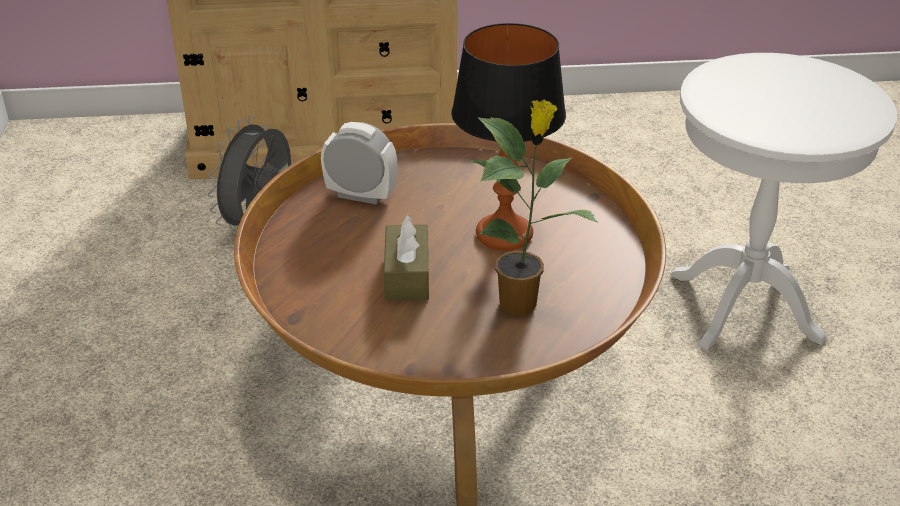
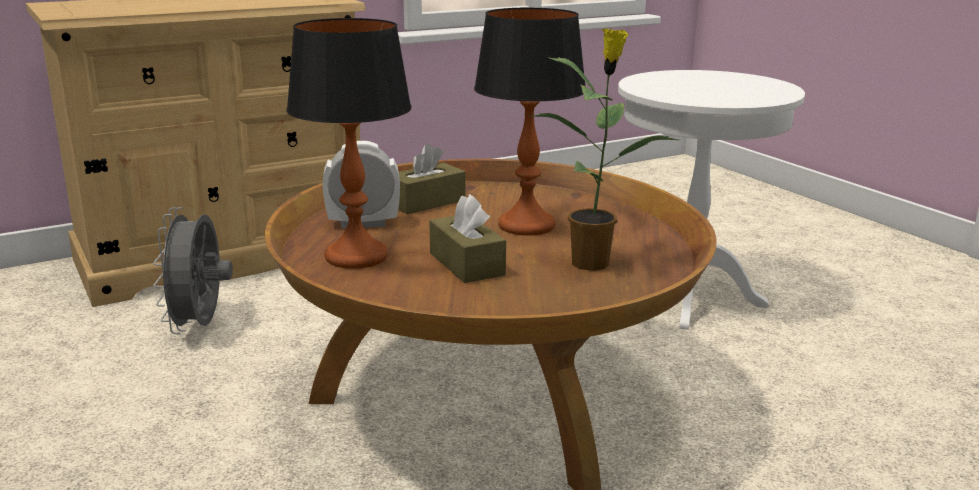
camera: 25 degrees left, 15 degrees down
(322, 241) = (355, 257): none -> table lamp
(439, 176) = (426, 202): none -> brown tissue box

